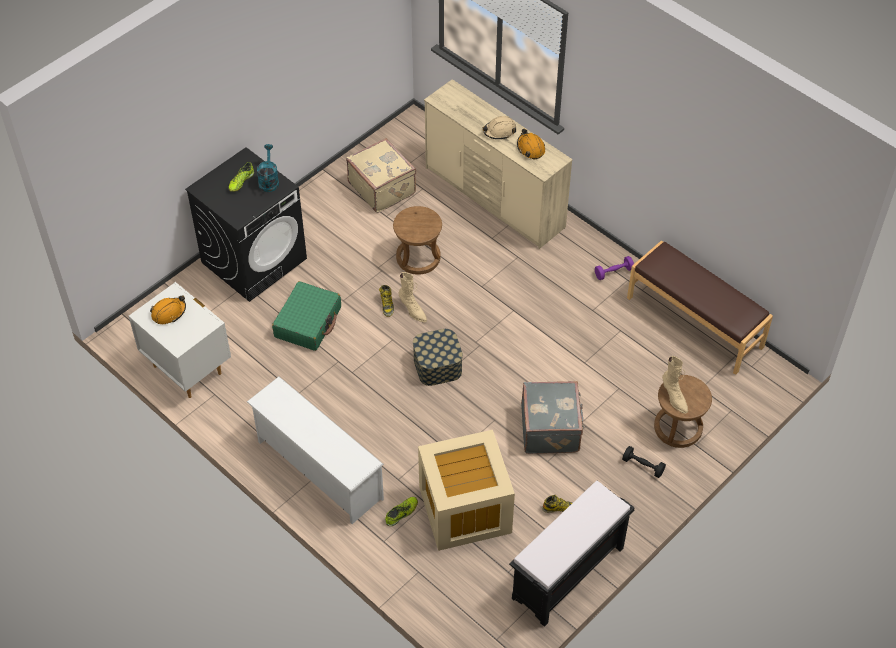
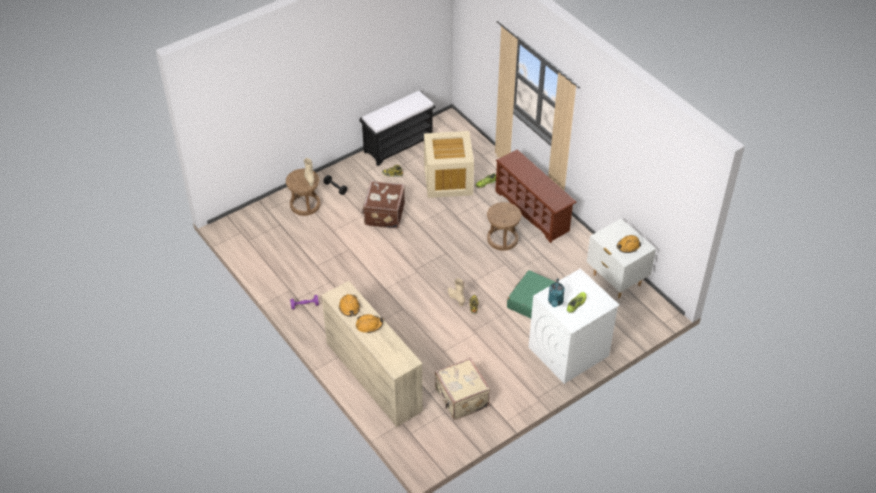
camera: 170 degrees left, 5 degrees down
(254, 260) = (568, 352): black washing machine -> white washing machine
(318, 470) = (533, 211): white shoe rack -> brown shoe rack
(418, 258) = (444, 336): brown stool -> brown stool (502, 239)
(437, 365) = (446, 260): storage box -> none
(499, 131) = (369, 325): beige hard hat -> orange hard hat
(551, 429) = (383, 214): grey suitcase -> brown suitcase
(695, 322) = (263, 264): brown bench -> none

